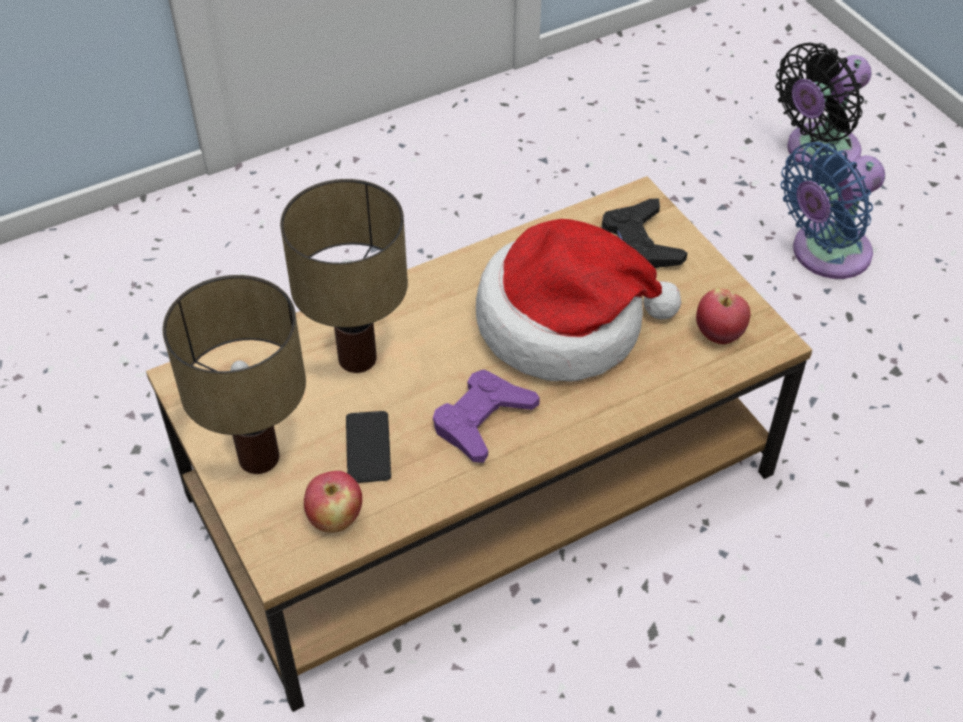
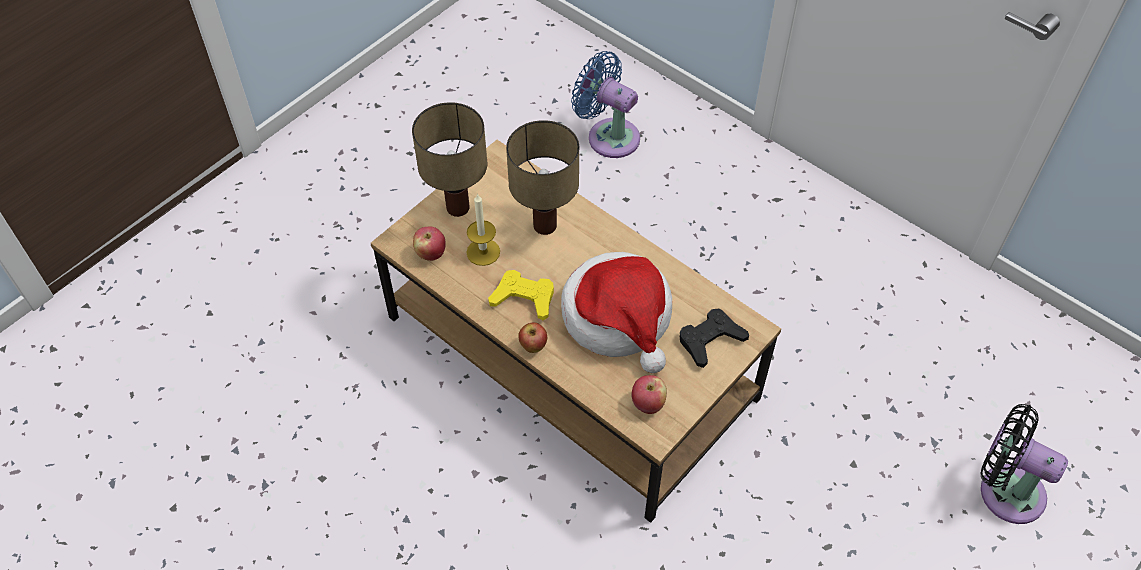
camera: 70 degrees right, 5 degrees up
(368, 447) = (483, 252): phone -> candle
(482, 420) = (524, 298): purple game controller -> yellow game controller
(576, 433) = (533, 346): none -> apple
(824, 254) = (885, 517): blue fan -> blue fan (609, 135)

